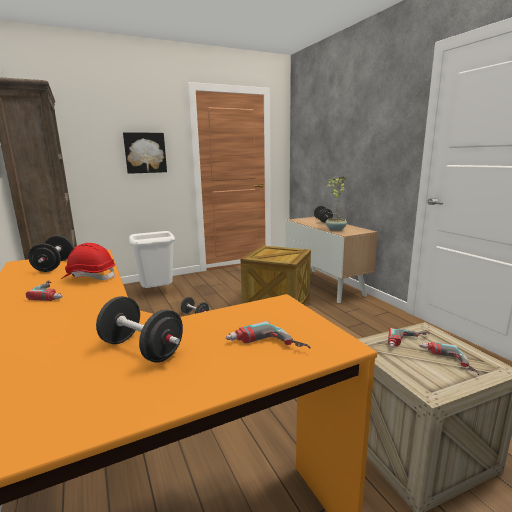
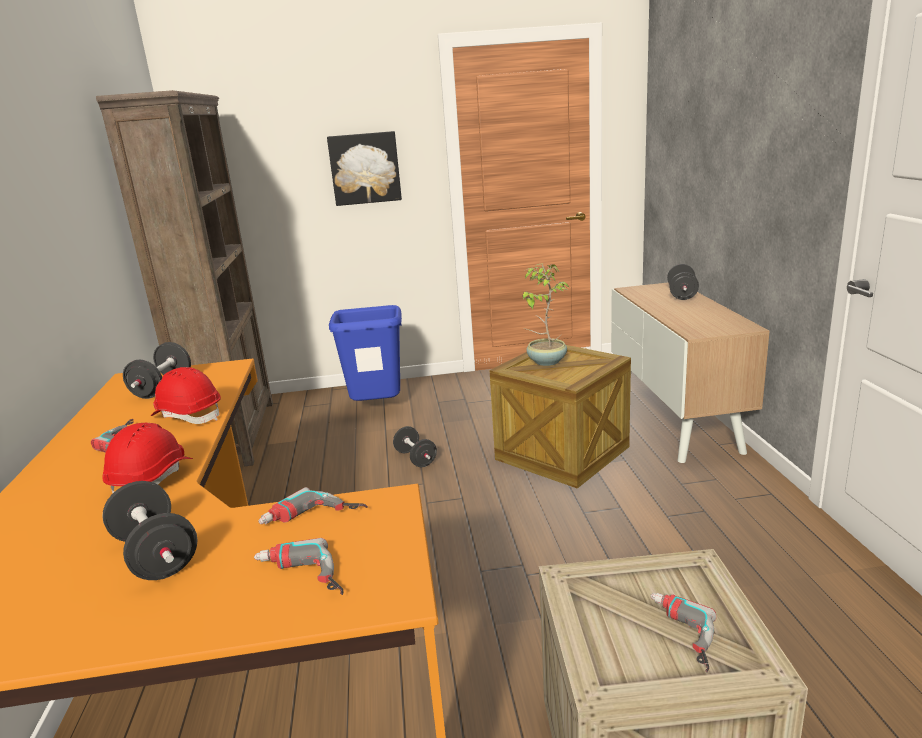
camera: 20 degrees right, 5 degrees up
(95, 310) = (153, 479): none -> red hard hat
(158, 293) = (378, 409): white trash can -> blue trash can
(335, 229) = (685, 320): potted plant -> potted plant (545, 361)
(409, 343) = (643, 587): power drill -> power drill (313, 520)

